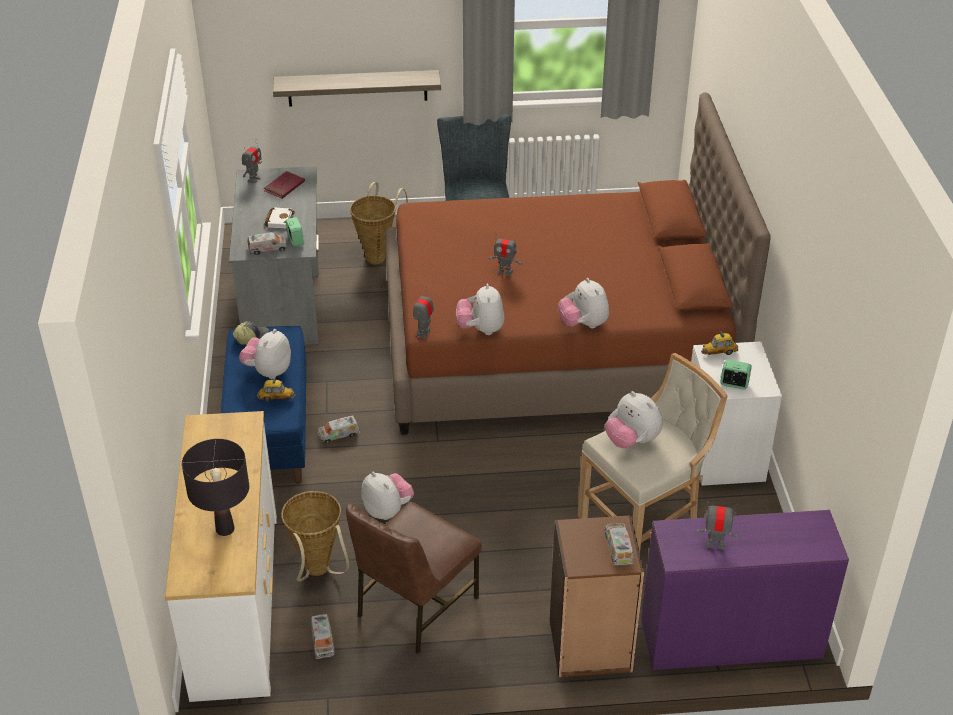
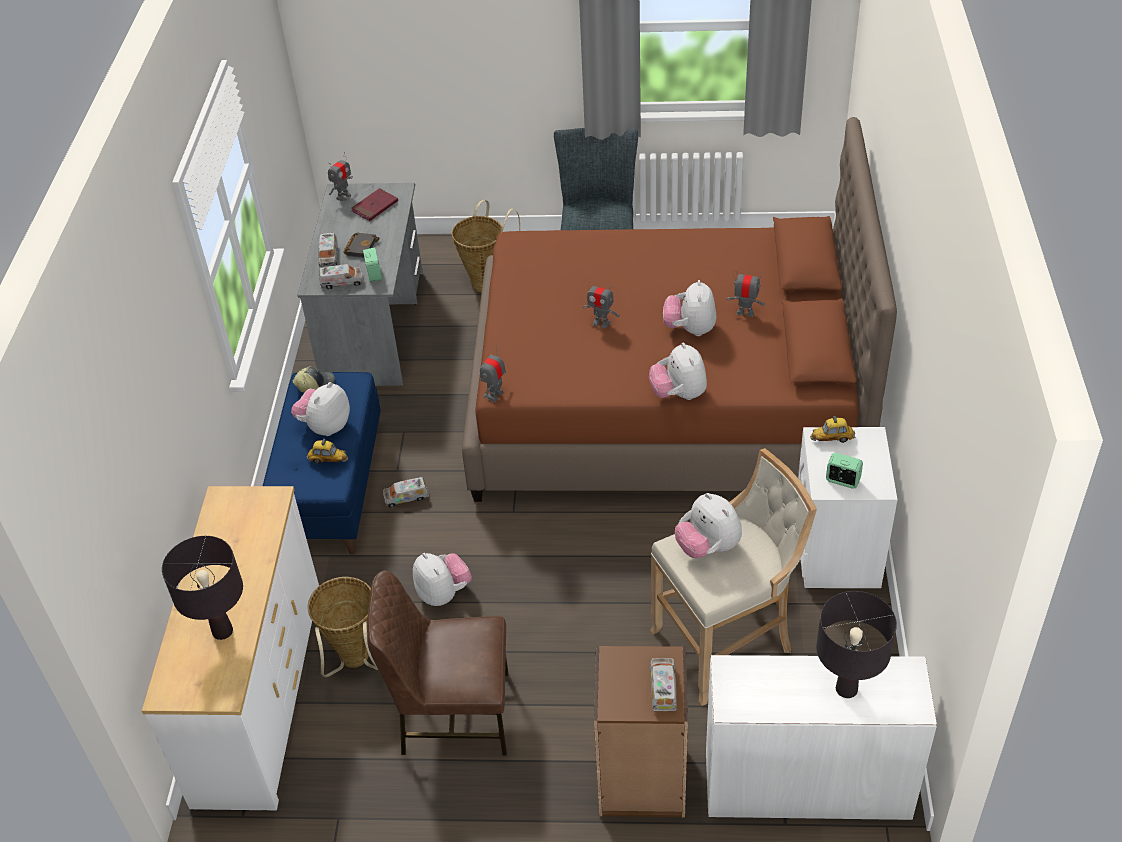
camera: 10 degrees right, 5 degrees up
(278, 220) = (361, 247): white book -> black book
(322, 642) = (345, 749): toy truck -> toy truck (329, 257)
(357, 88) = (465, 94): shelf -> none
(415, 607) = (453, 714): brown chair -> brown chair turned 45 degrees clockwise
(481, 329) = (560, 394): plush toy -> plush toy (690, 329)
(715, 544) = (778, 692): toy robot -> toy robot (745, 312)
(730, 637) = (806, 783): purple desk -> white desk
(770, 538) = (846, 689): none -> black table lamp

